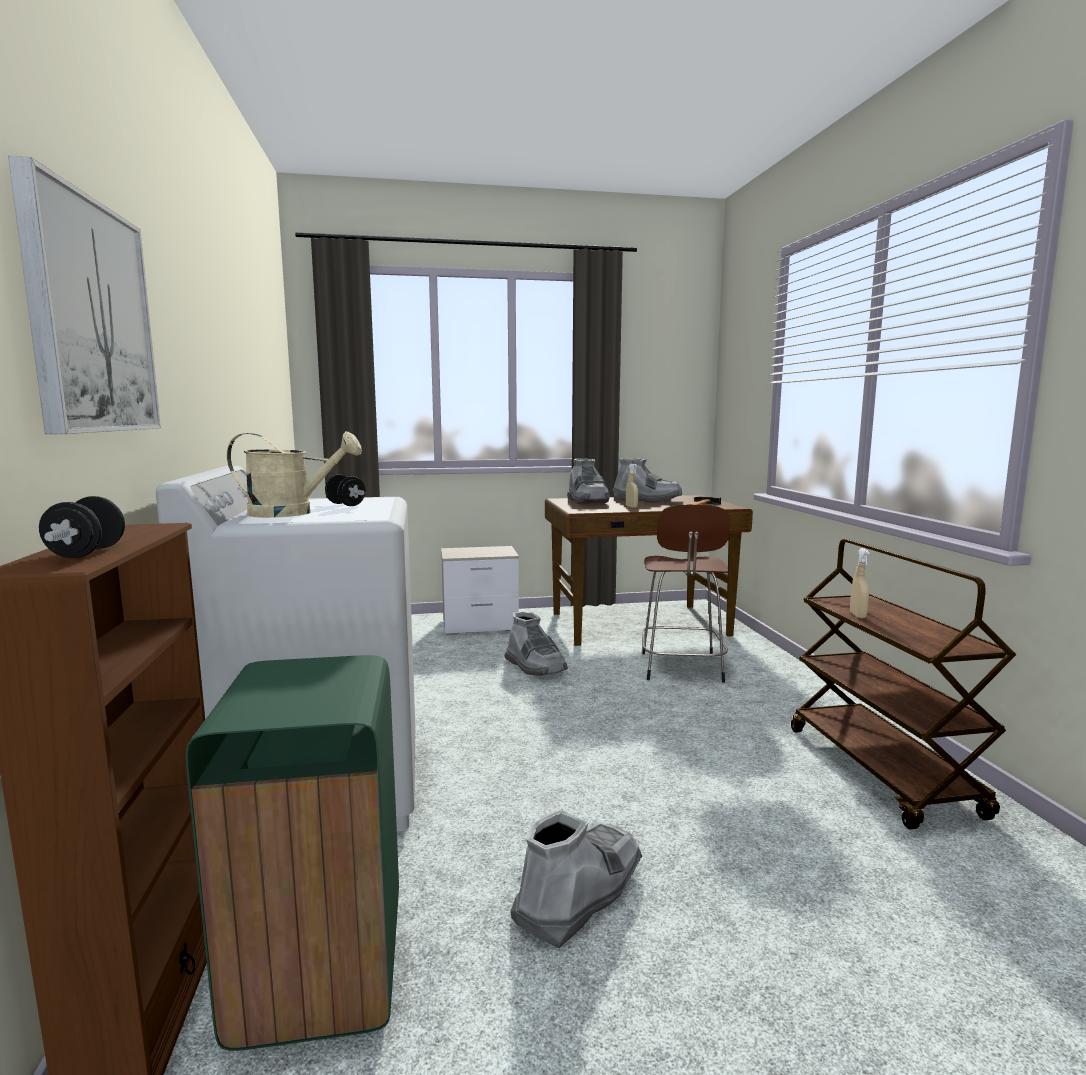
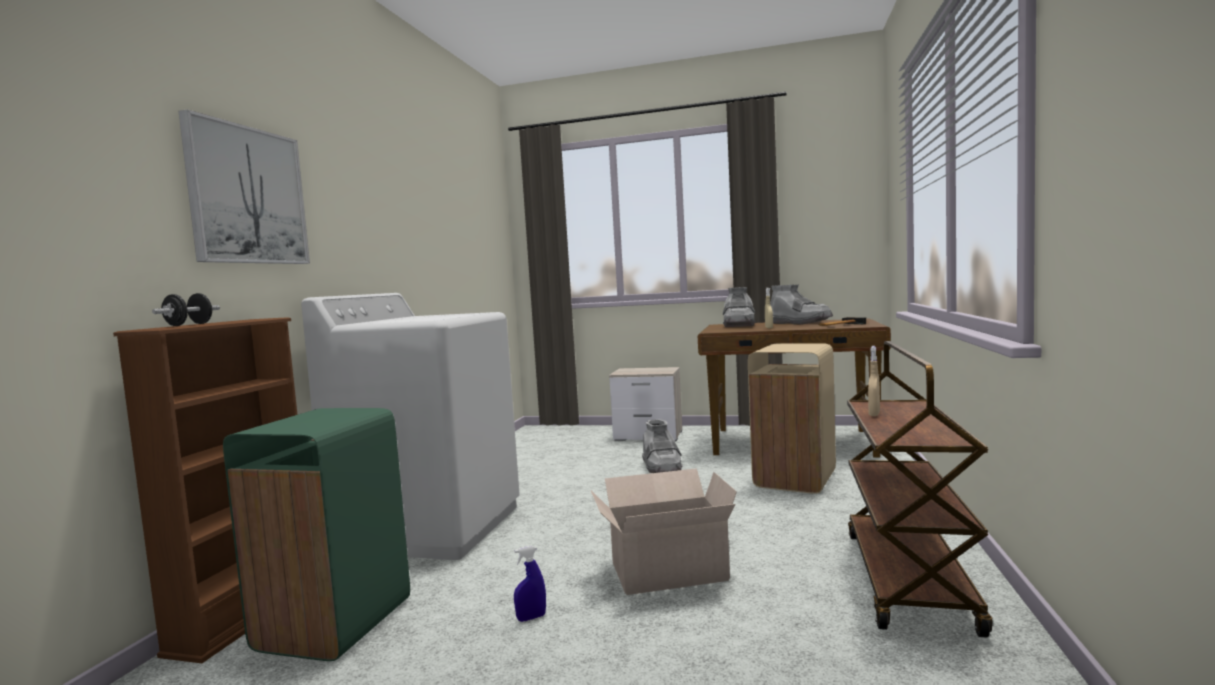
camera: 25 degrees right, 5 degrees down
(292, 513) = (398, 320): beige watering can -> none
(346, 505) = (446, 316): black dumbbell -> none
(579, 894) = (531, 618): grey boot -> blue spray bottle
(664, 801) = (665, 571): none -> cardboard box
(681, 668) = (794, 479): brown stool -> beige trash can

